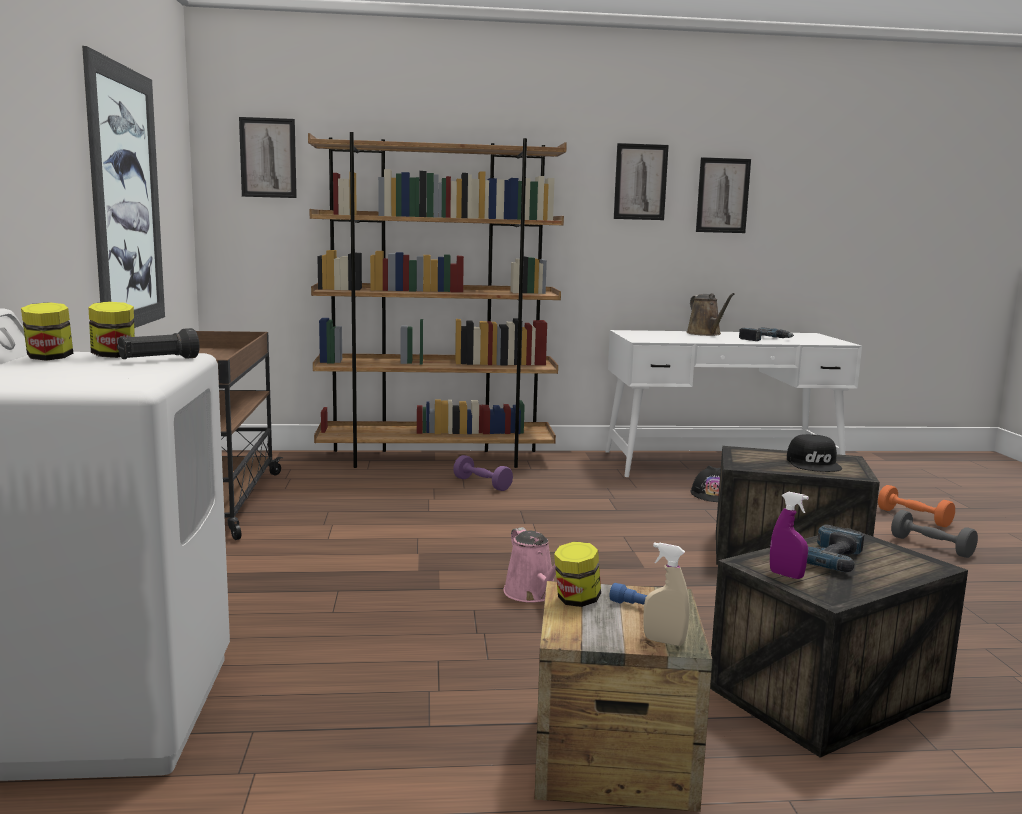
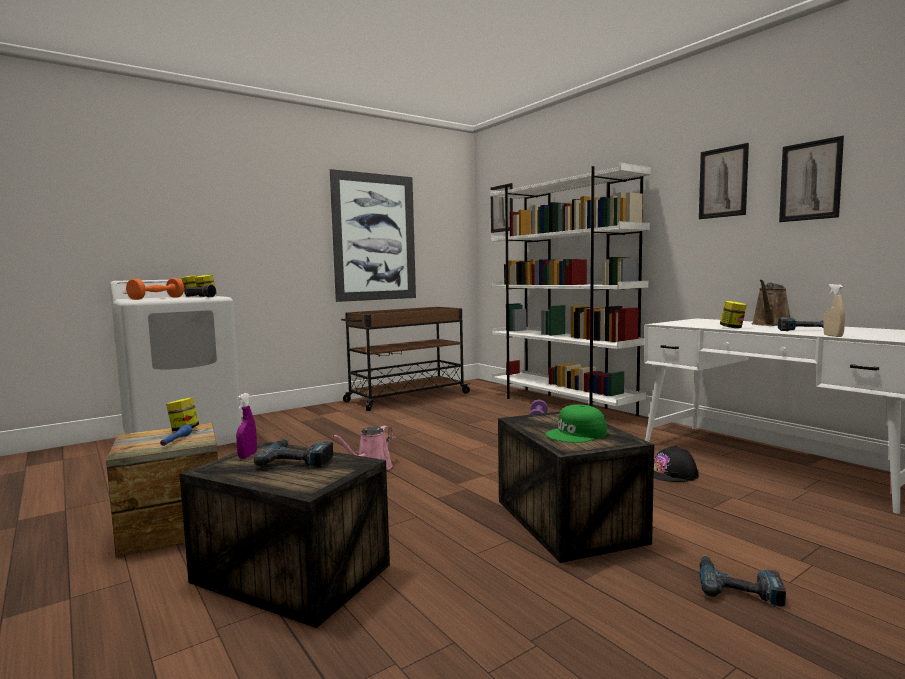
camera: 60 degrees right, 5 degrees down
(436, 459) = (562, 404): brown bookcase -> white bookcase
(664, 641) = (128, 449): beige spray bottle -> beige spray bottle (833, 336)
(712, 340) = (732, 327): none -> jar
(814, 463) = (577, 434): black cap -> green cap
(914, 518) = (831, 567): orange dumbbell -> orange dumbbell (157, 298)
(931, 546) = (738, 587): grey dumbbell -> power drill

